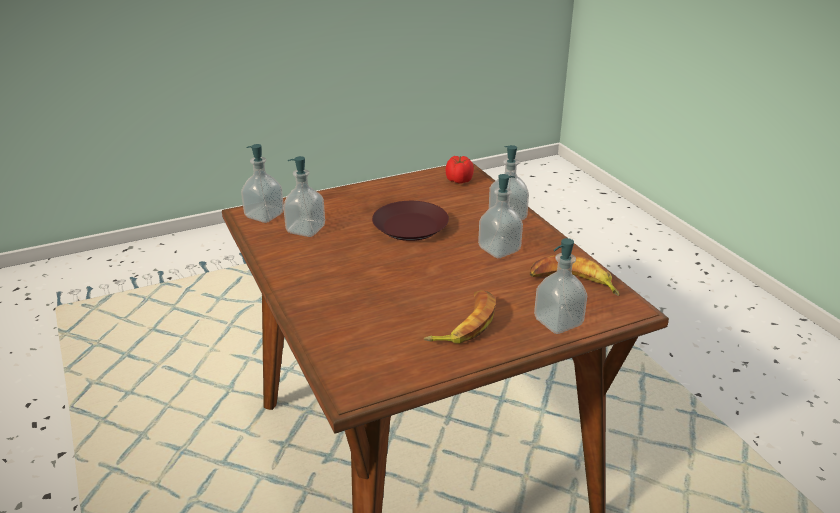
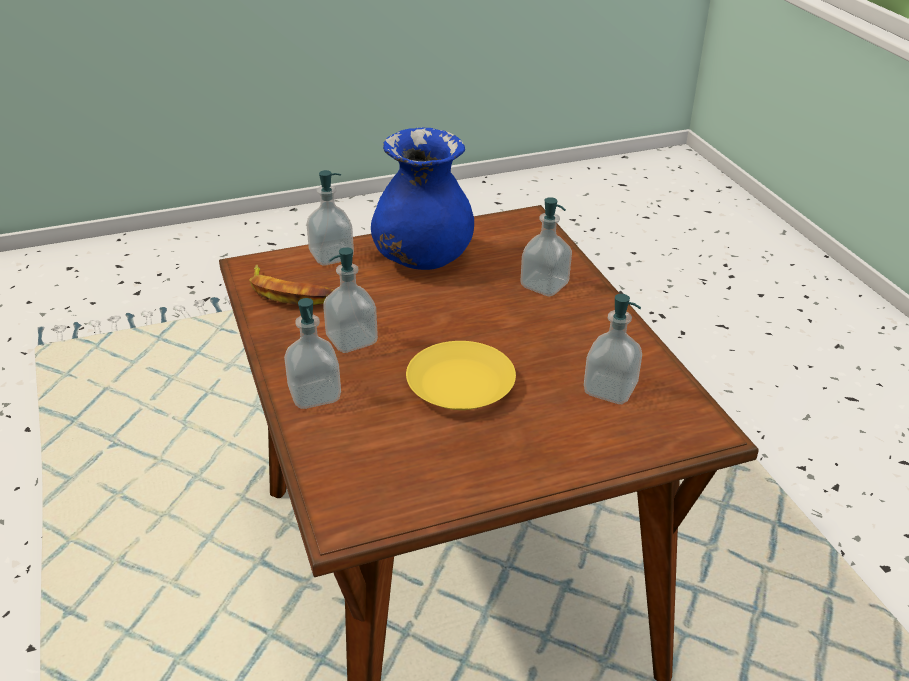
camera: 175 degrees left, 5 degrees up
(264, 215) = (681, 422): soap dispenser -> soap dispenser (544, 285)
(411, 227) = (459, 385): brown plate -> yellow plate
(459, 181) = (359, 487): tomato -> none
(464, 324) = (422, 259): banana -> blue vase

